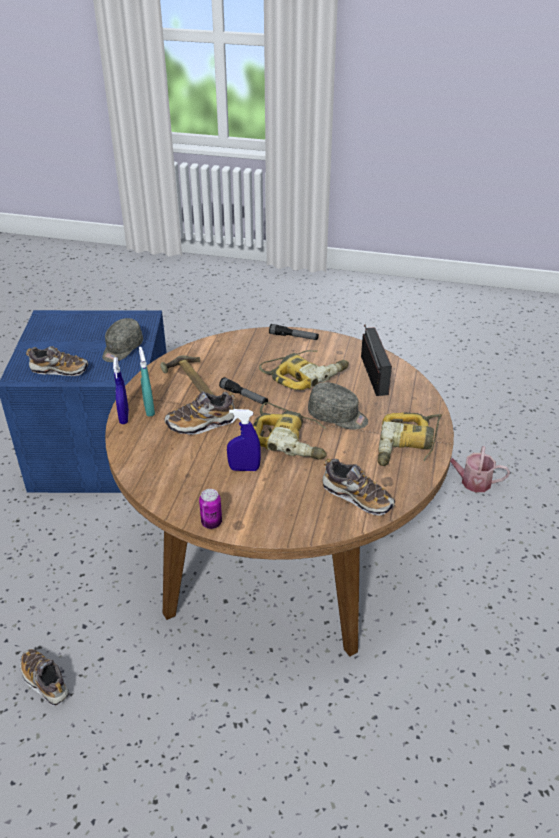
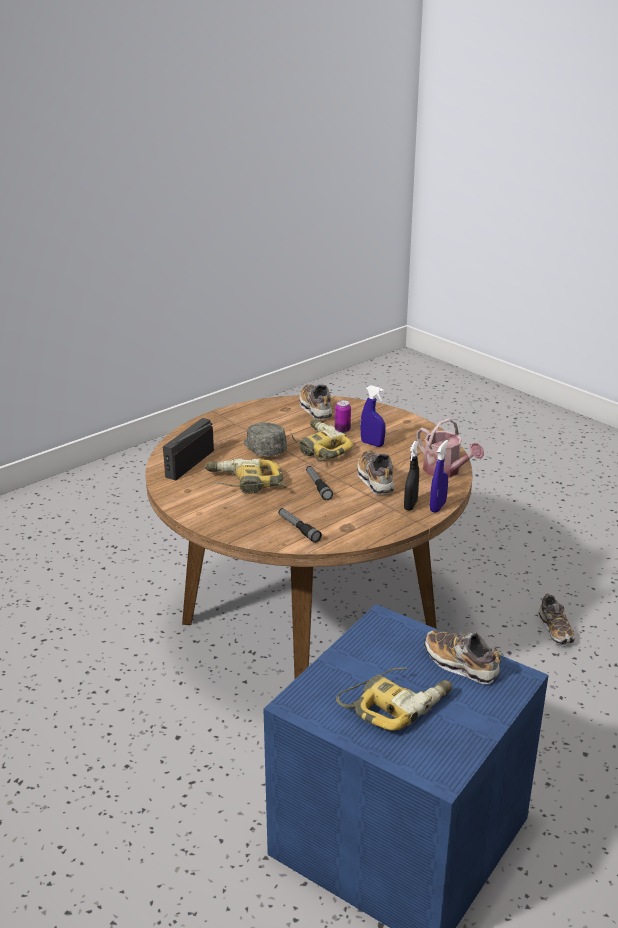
camera: 145 degrees left, 10 degrees down
(122, 349) = (365, 663): grey cap -> none
(149, 409) = (410, 505): turquoise spray bottle -> black spray bottle
(192, 383) = (352, 512): hammer -> none
(201, 423) = (375, 480): shoe -> shoe turned 120 degrees counterclockwise
(211, 523) = (423, 427): can -> can (342, 430)
(293, 337) = (206, 519): flashlight -> flashlight (298, 529)
(407, 446) = (243, 418): power drill -> power drill (396, 703)
(471, 481) = (69, 609): watering can -> watering can (445, 471)

